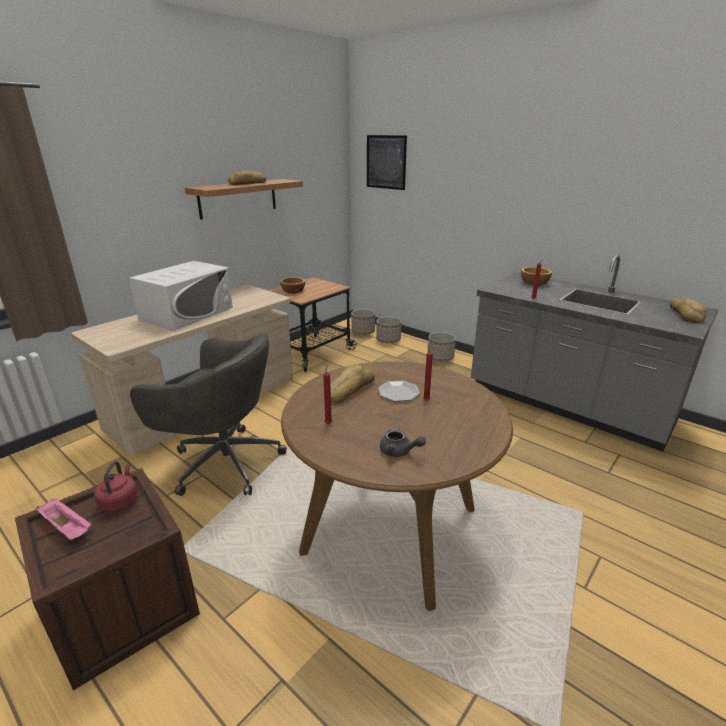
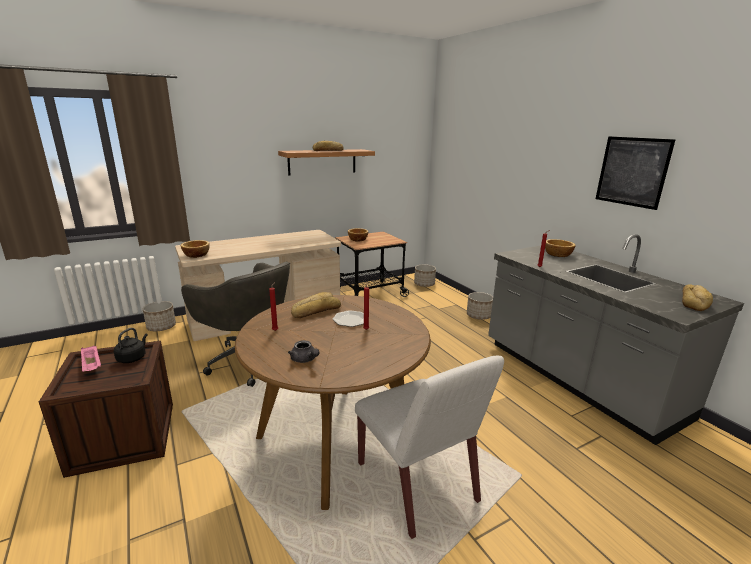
camera: 20 degrees right, 5 degrees down
(118, 341) = (196, 255): none -> bowl
(120, 501) = (133, 358): red kettle -> black kettle
(187, 313) = (257, 243): white microwave -> none
(386, 162) = (456, 139): picture -> picture (632, 171)
(388, 340) = (441, 294): planter -> planter (161, 327)
(500, 550) = (417, 483): none -> white chair

